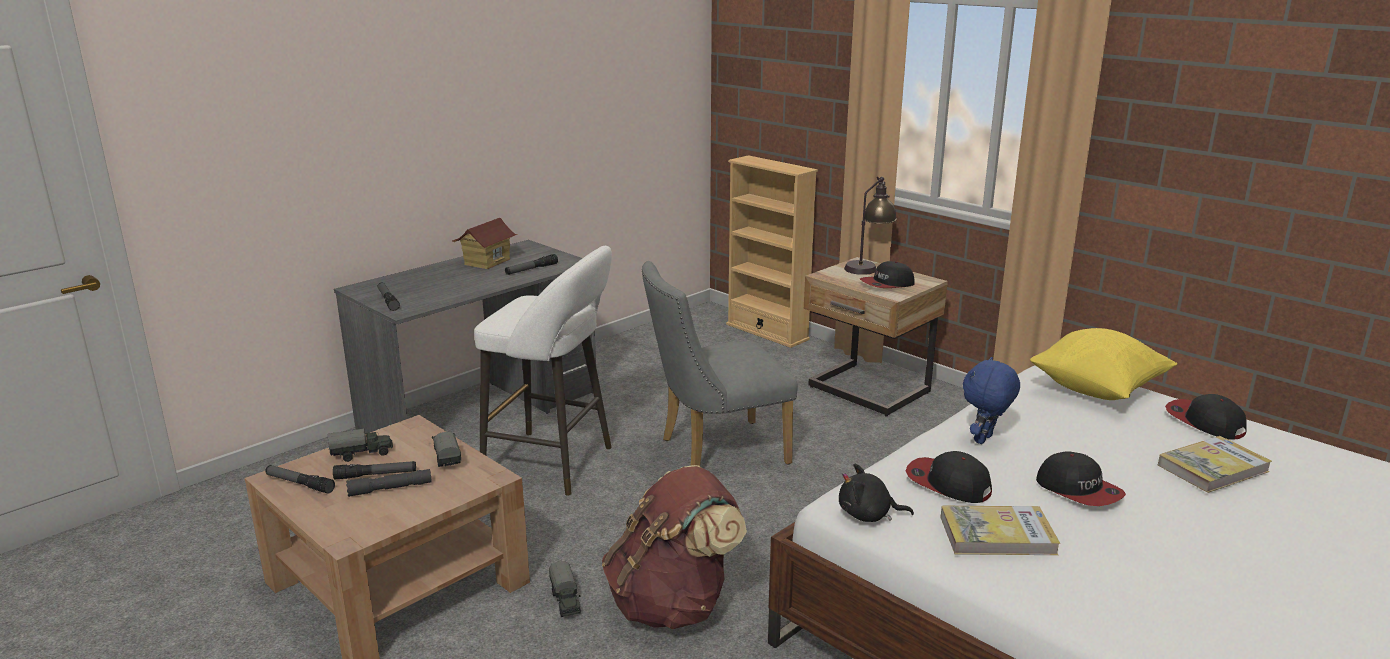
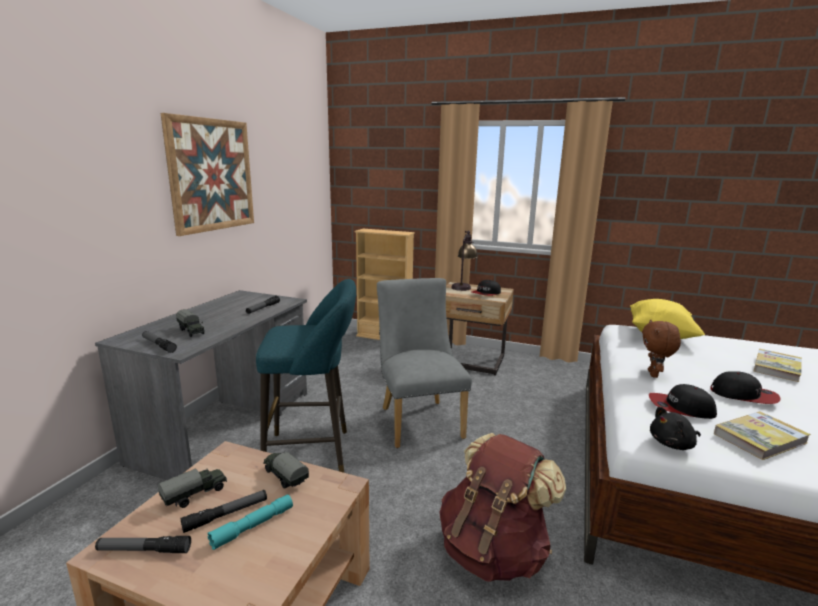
camera: 25 degrees left, 5 degrees down
(390, 489) = (253, 526): grey flashlight -> turquoise flashlight
(487, 262) = (221, 307): toy house -> none
(494, 88) = (212, 175): none -> picture
(554, 464) = (313, 454): white stool -> turquoise stool
(566, 601) = (412, 578): toy truck -> toy truck (191, 331)
(715, 452) = (418, 419): grey chair -> grey chair turned 120 degrees clockwise
(984, 440) = (654, 374): blue plush toy -> brown plush toy
(1204, 422) = (728, 343): cap -> none

